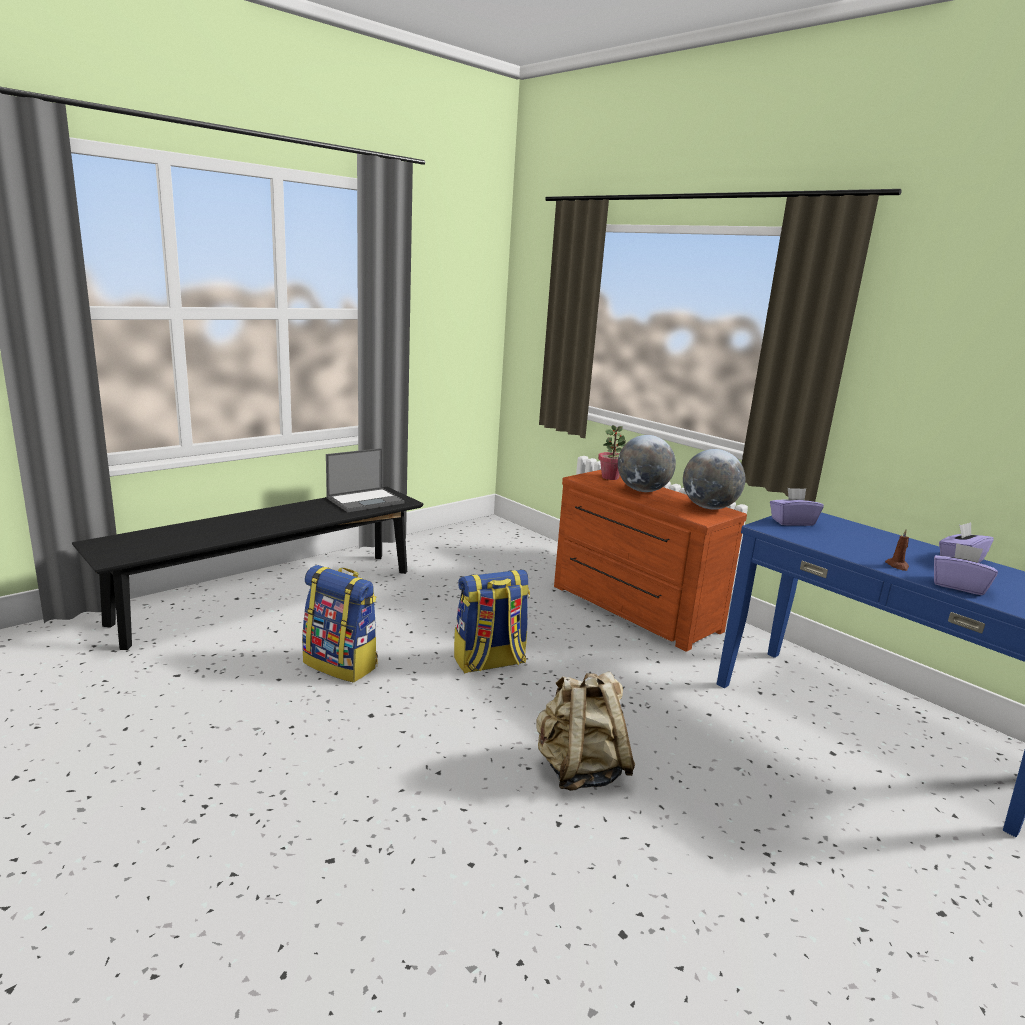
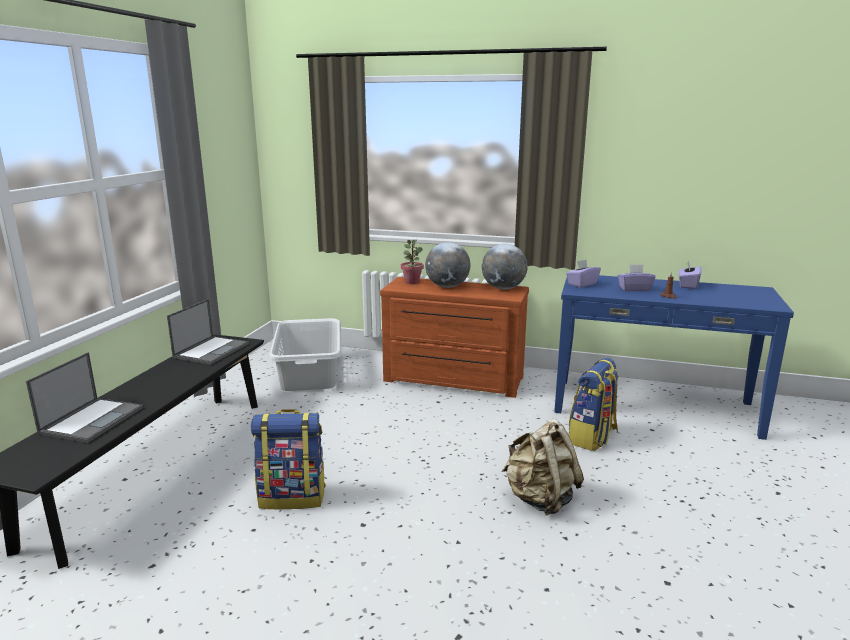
camera: 30 degrees left, 0 degrees up
(201, 530) = (92, 420): none -> laptop
(489, 662) = (402, 452): backpack -> backpack (592, 438)
(490, 556) = (310, 372): none -> grey laundry basket
(958, 586) = (709, 300): purple tissue box -> purple tissue box (634, 289)

